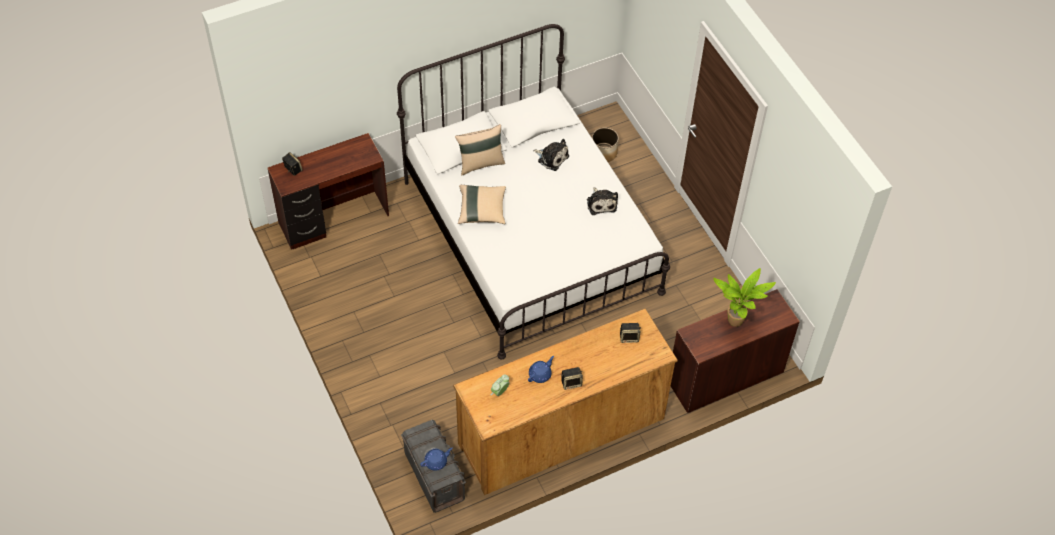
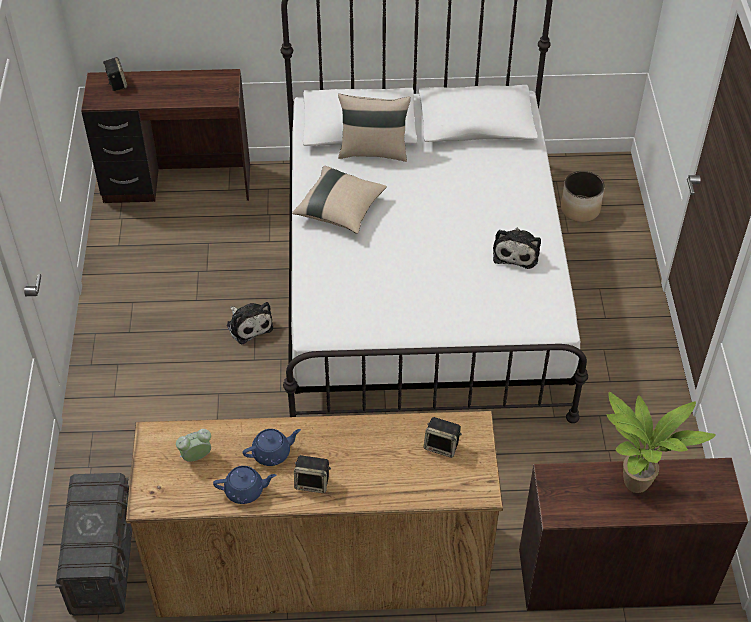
camera: 25 degrees right, 5 degrees down
(436, 462) = (89, 536): blue teapot -> blue teapot (245, 491)
(552, 158) = (477, 173): plush toy -> plush toy (249, 325)

